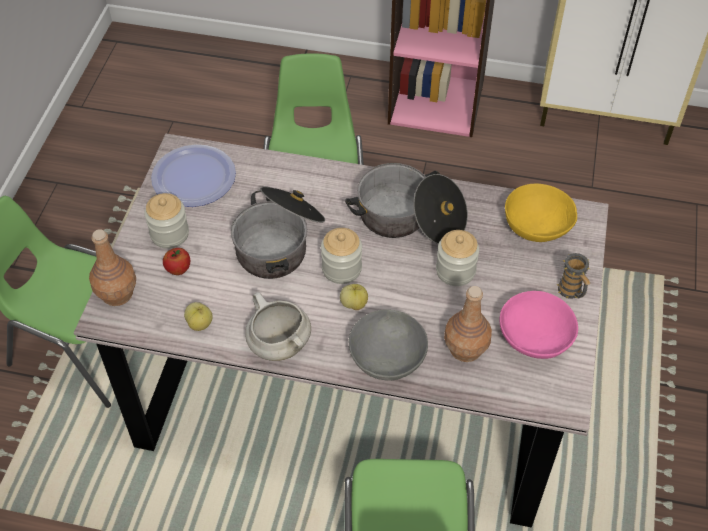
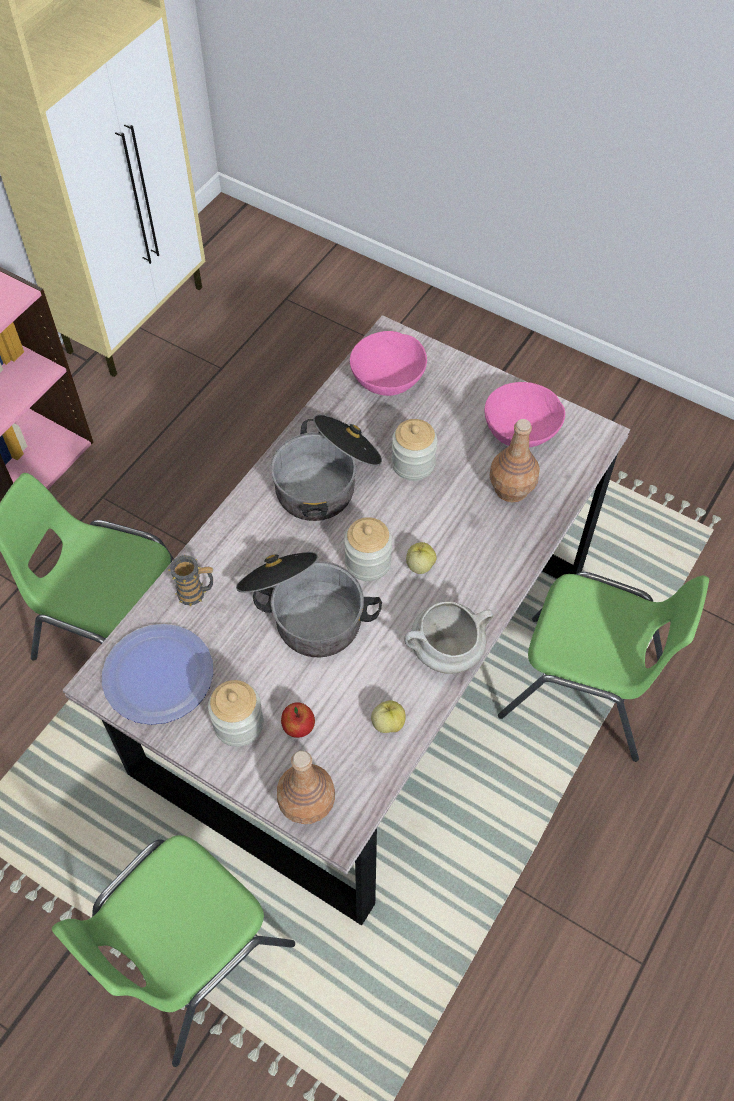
camera: 70 degrees left, 5 degrees up
(387, 359) = (501, 558): grey bowl -> none
(536, 228) = (387, 380): yellow bowl -> pink bowl
(572, 292) = (477, 383): mug -> mug (196, 593)

